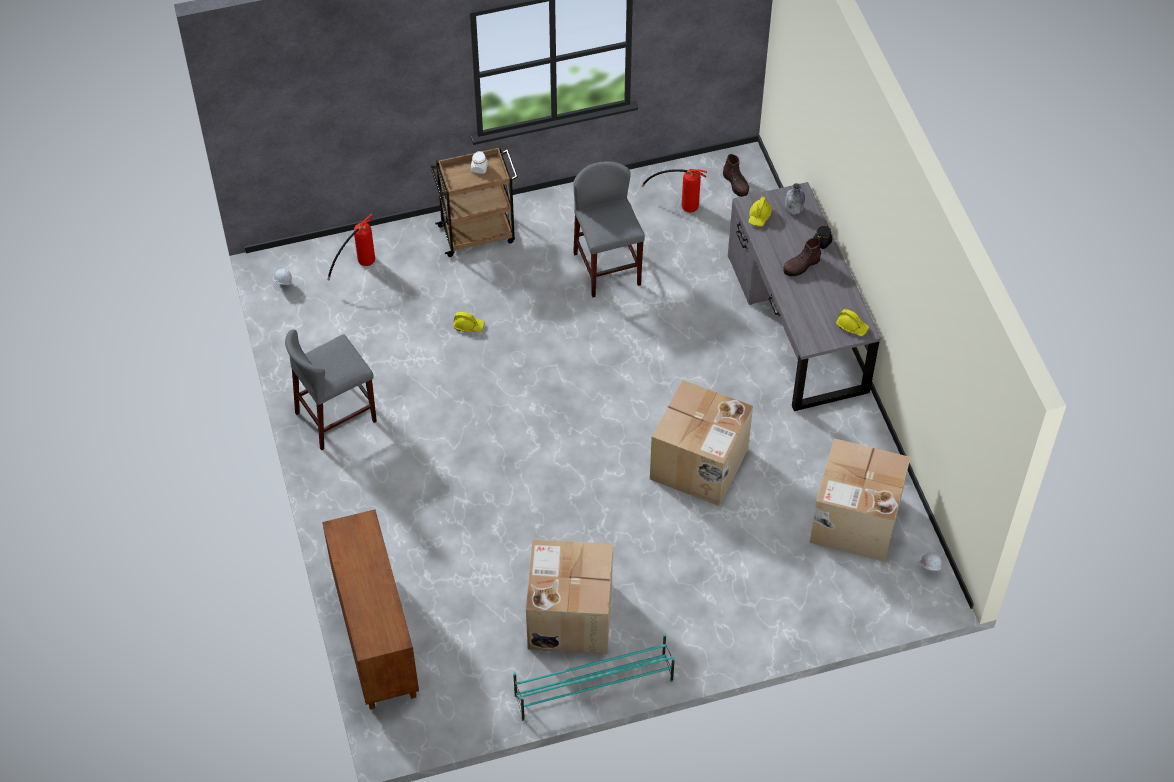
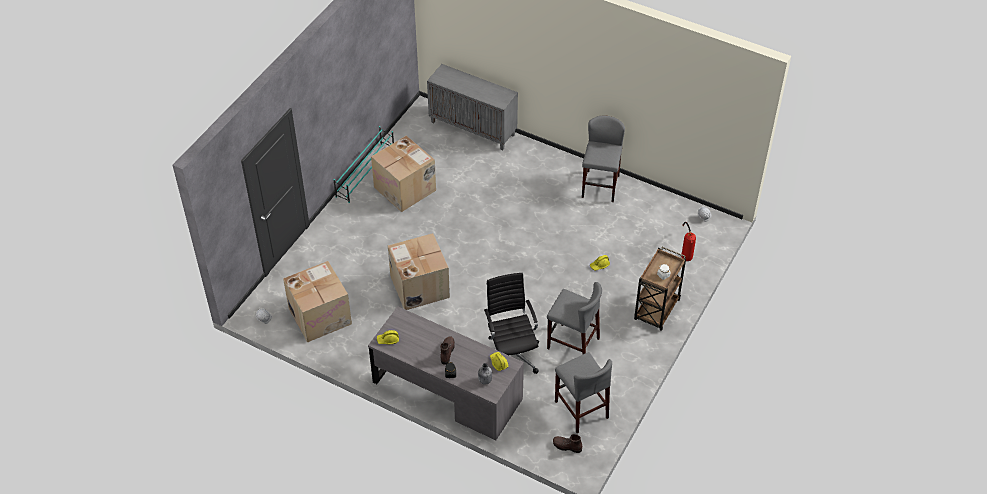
camera: 135 degrees right, 5 degrees down
(374, 636) = (473, 128): brown cabinet -> grey cabinet
(680, 204) = (581, 409): fire extinguisher -> grey stool
(686, 308) = (511, 354): none -> black office chair

